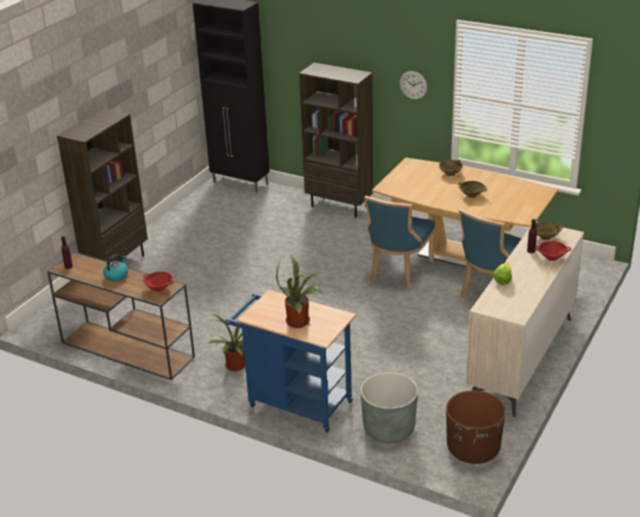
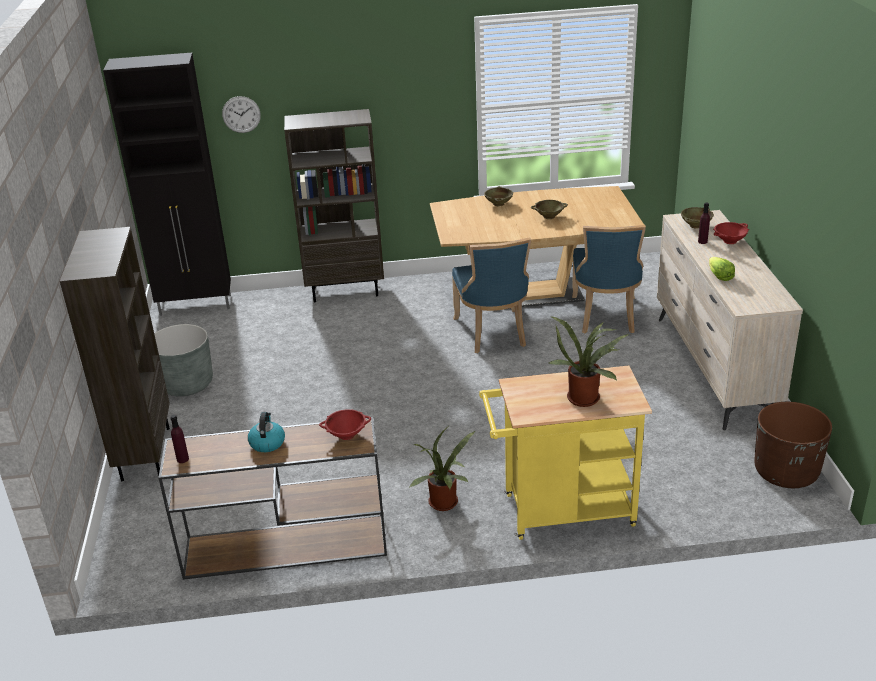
camera: 35 degrees left, 0 degrees up
(294, 403) = (560, 512): blue cart -> yellow cart
(389, 429) = (687, 492): grey planter -> grey planter (186, 384)
(413, 85) = (424, 112): wall clock -> wall clock (241, 114)

